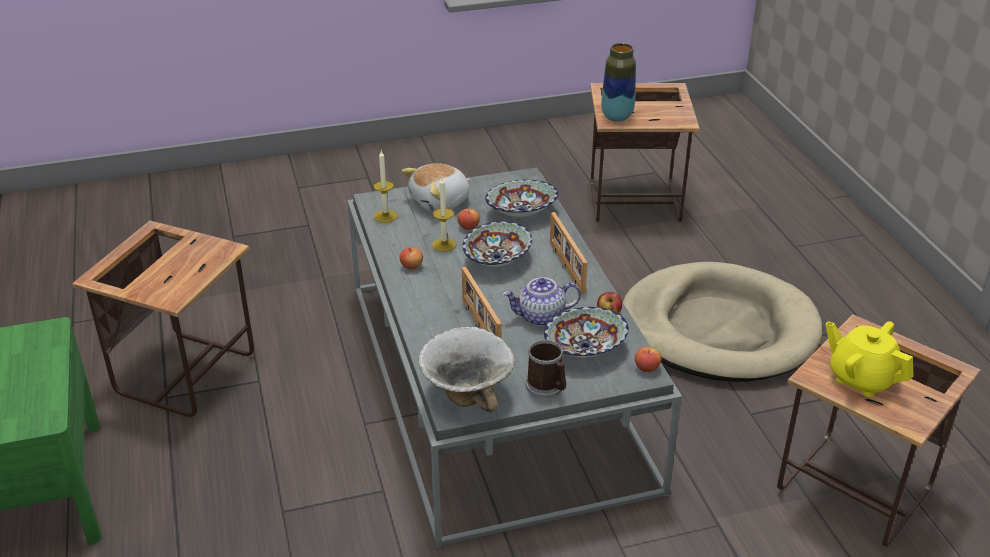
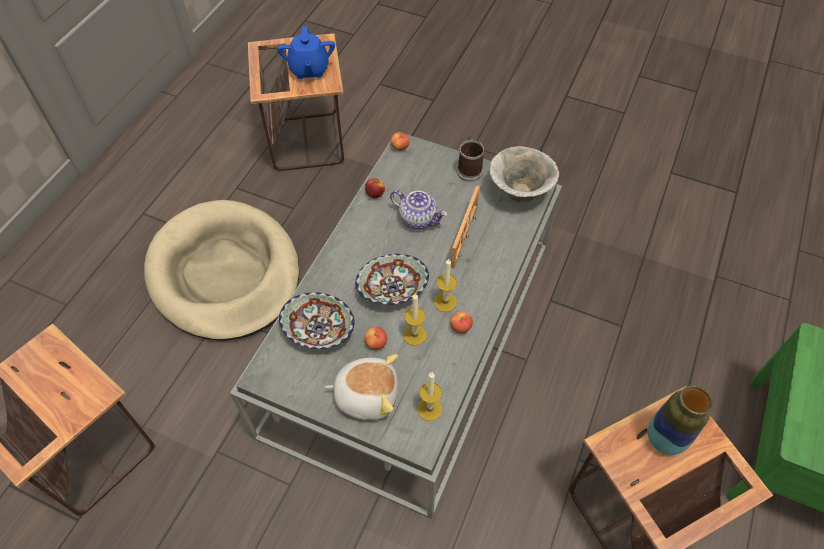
camera: 140 degrees left, 20 degrees up
(443, 274) = (445, 302): none -> candle
(565, 268) = (355, 249): picture frame -> none
(584, 349) = (419, 180): bowl -> none
(617, 117) = (87, 394): vase -> vase (664, 439)
(861, 378) = (309, 69): yellow teapot -> blue teapot

